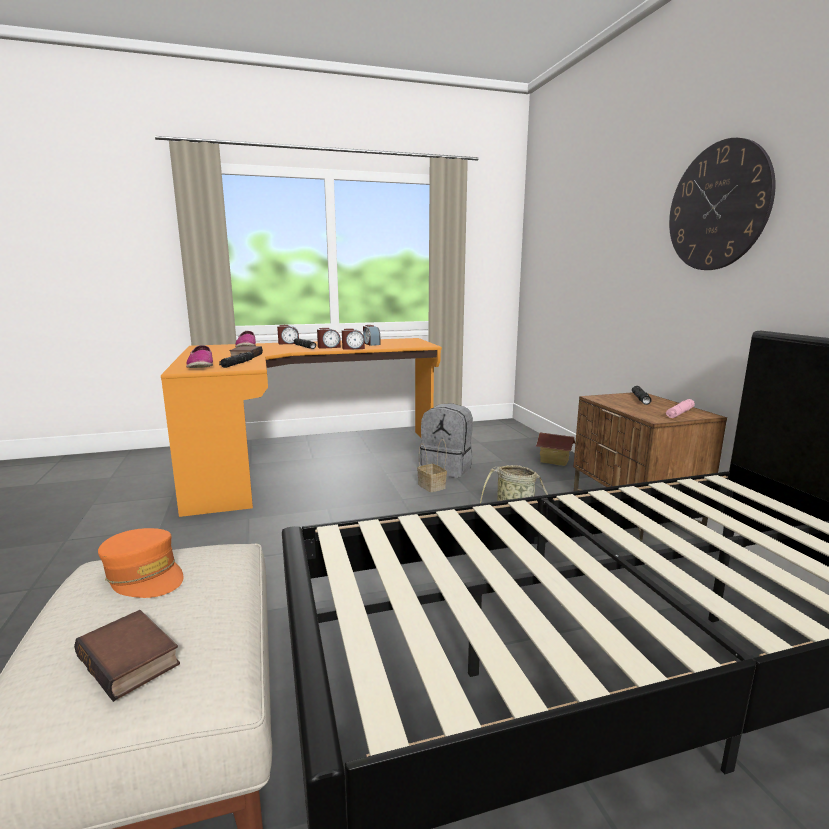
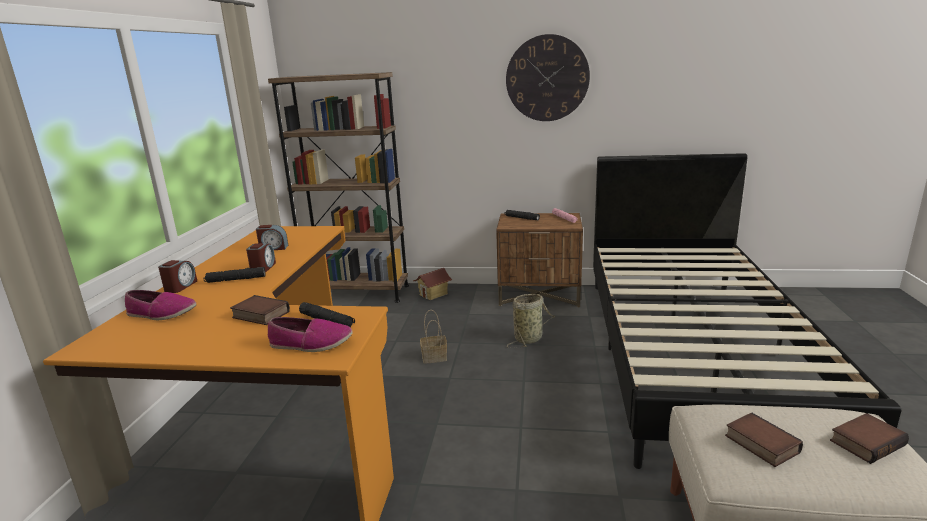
camera: 65 degrees left, 5 degrees up
(145, 575) = (759, 444): orange cap -> book
(353, 348) = (294, 258): alarm clock -> none
(447, 468) = (401, 341): grey backpack -> none
(515, 435) = (357, 292): none -> brown bookcase

